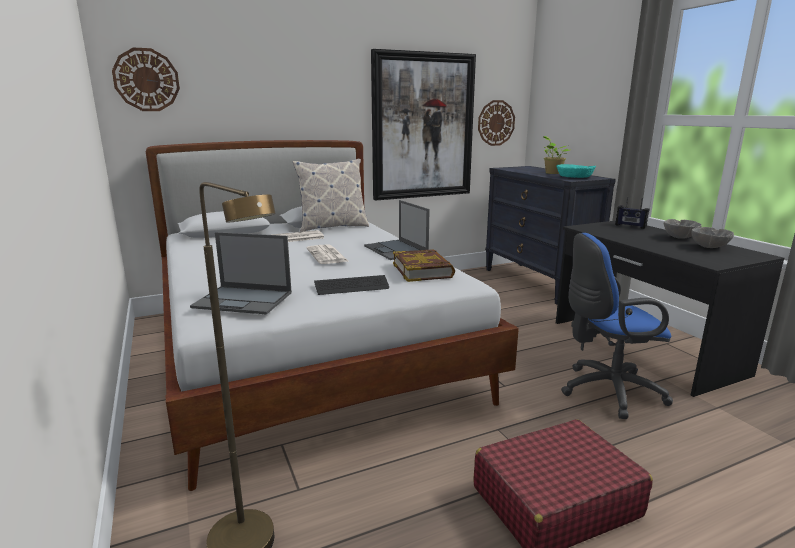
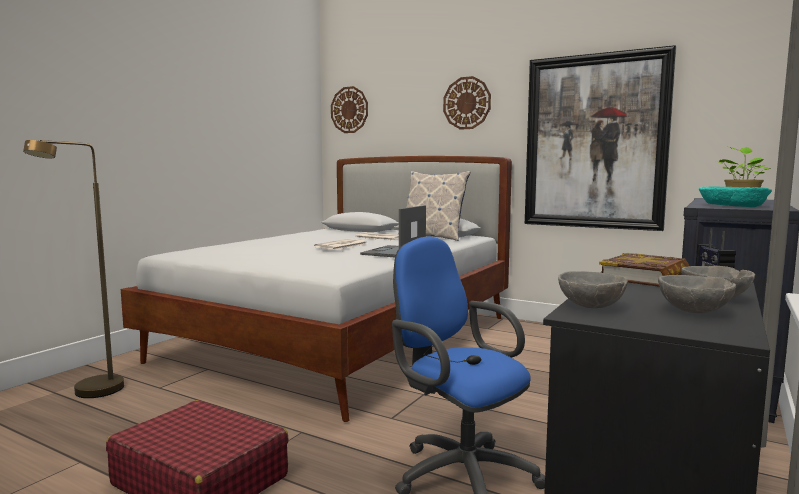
camera: 55 degrees right, 10 degrees down
(244, 300) = (209, 248): laptop -> none
(351, 287) = (274, 258): keyboard -> none
(422, 270) = (346, 262): book -> book (644, 277)
(496, 123) = (719, 135): wall clock -> wall clock (467, 103)
(692, 257) = (591, 307): none -> grey bowl

